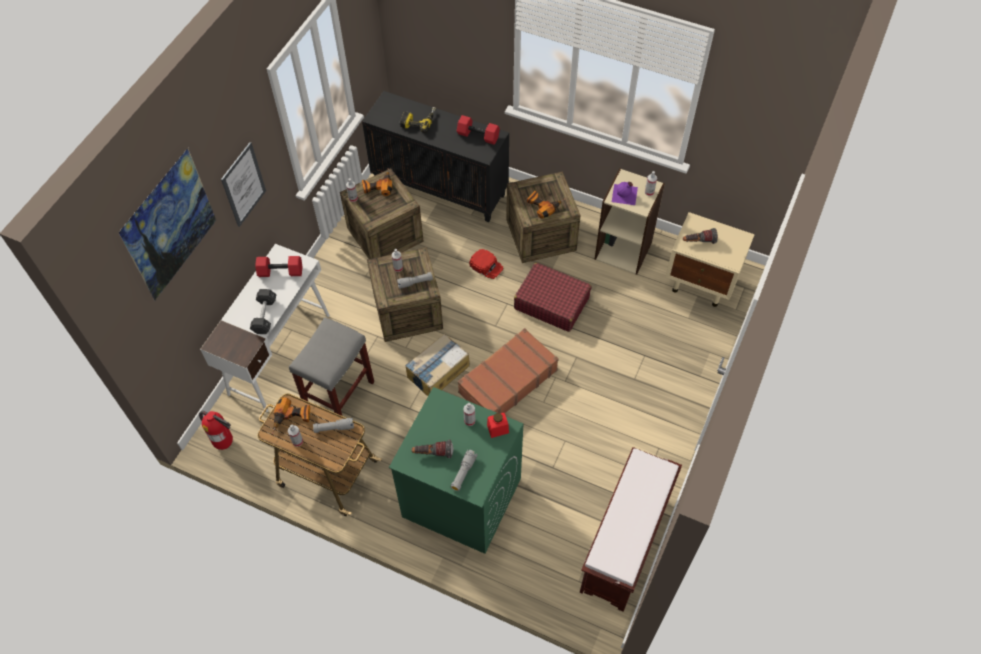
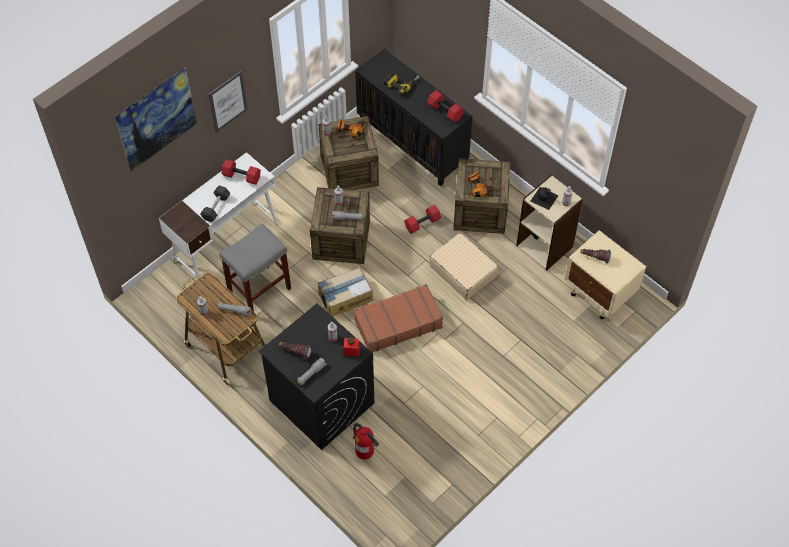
camera: 20 degrees right, 0 degrees up
(225, 443) = (158, 298): fire extinguisher -> fire extinguisher (365, 453)
(292, 418) = (207, 293): power drill -> none
(461, 498) = (321, 401): green washing machine -> black washing machine
(486, 266) = (422, 223): red cap -> red dumbbell
(551, 303) = (463, 271): red suitcase -> beige suitcase
(624, 546) = (432, 483): brown bench -> none
(625, 194) = (544, 198): purple bottle -> black bottle

